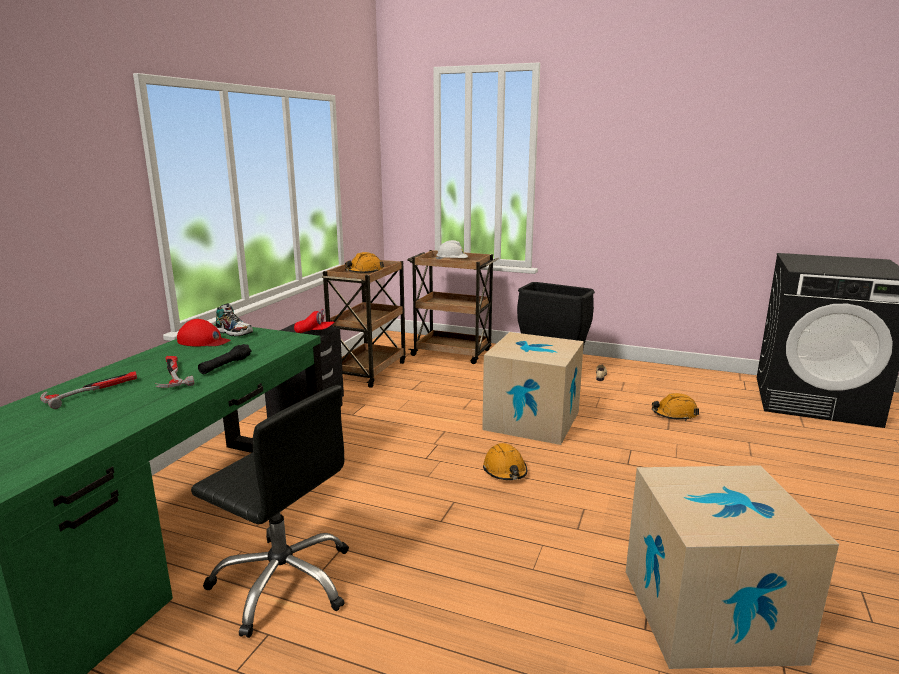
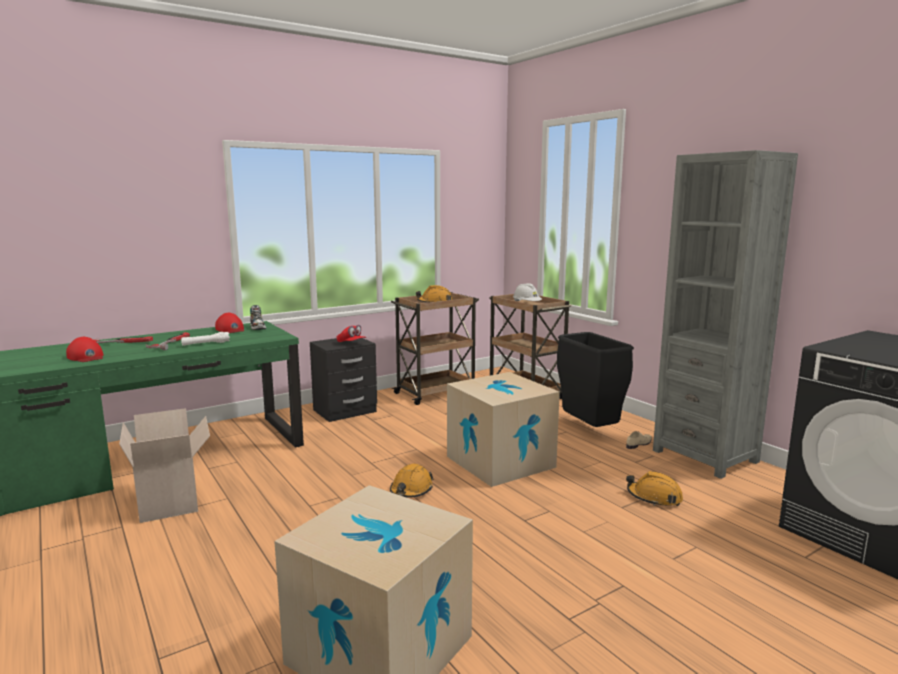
camera: 35 degrees right, 5 degrees down
(94, 422) = (86, 357): none -> red cap
(225, 365) = (206, 344): black flashlight -> white flashlight
(283, 581) = (171, 503): black office chair -> cardboard box
(653, 373) = (705, 456): none -> grey bookcase

